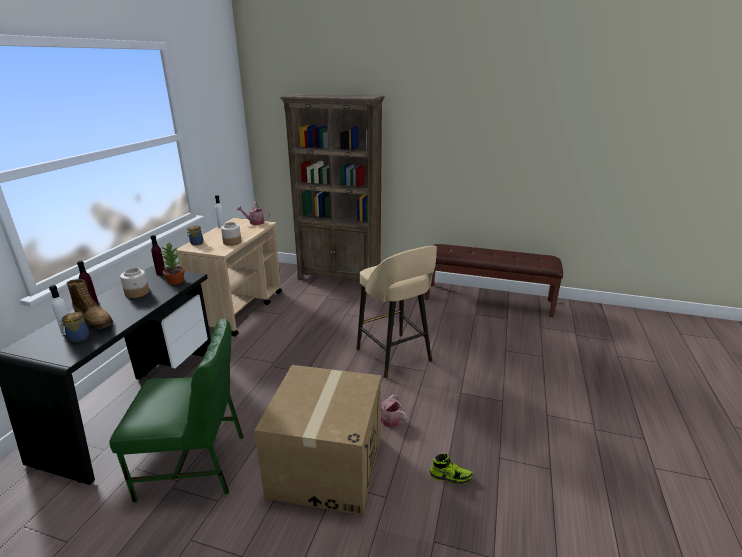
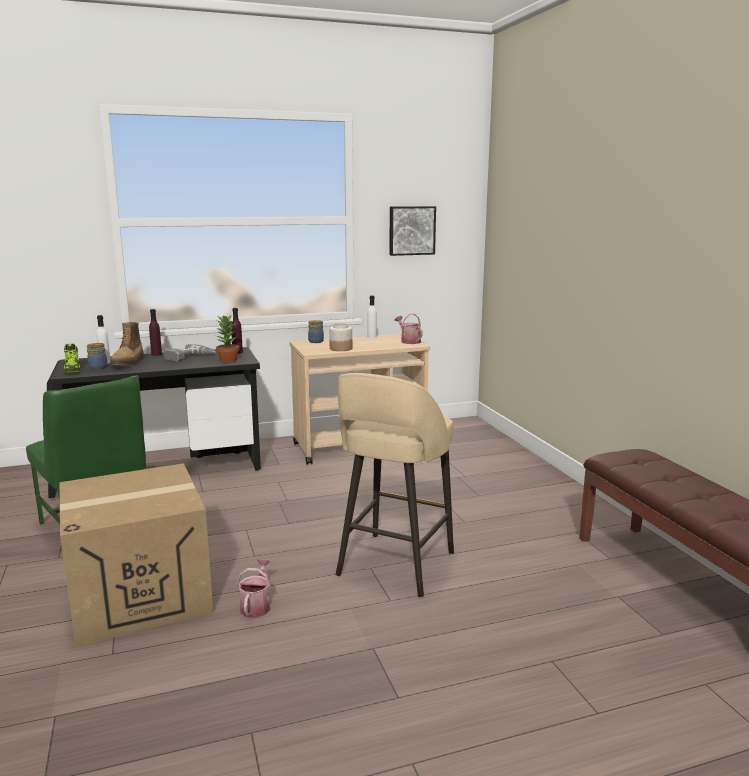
camera: 55 degrees right, 10 degrees down
(137, 293) = (190, 358): jar -> power drill
(213, 138) = (411, 230): none -> picture
(339, 278) = (520, 466): brown bookcase -> none
(450, 476) = (179, 694): shoe -> shoe (73, 369)

